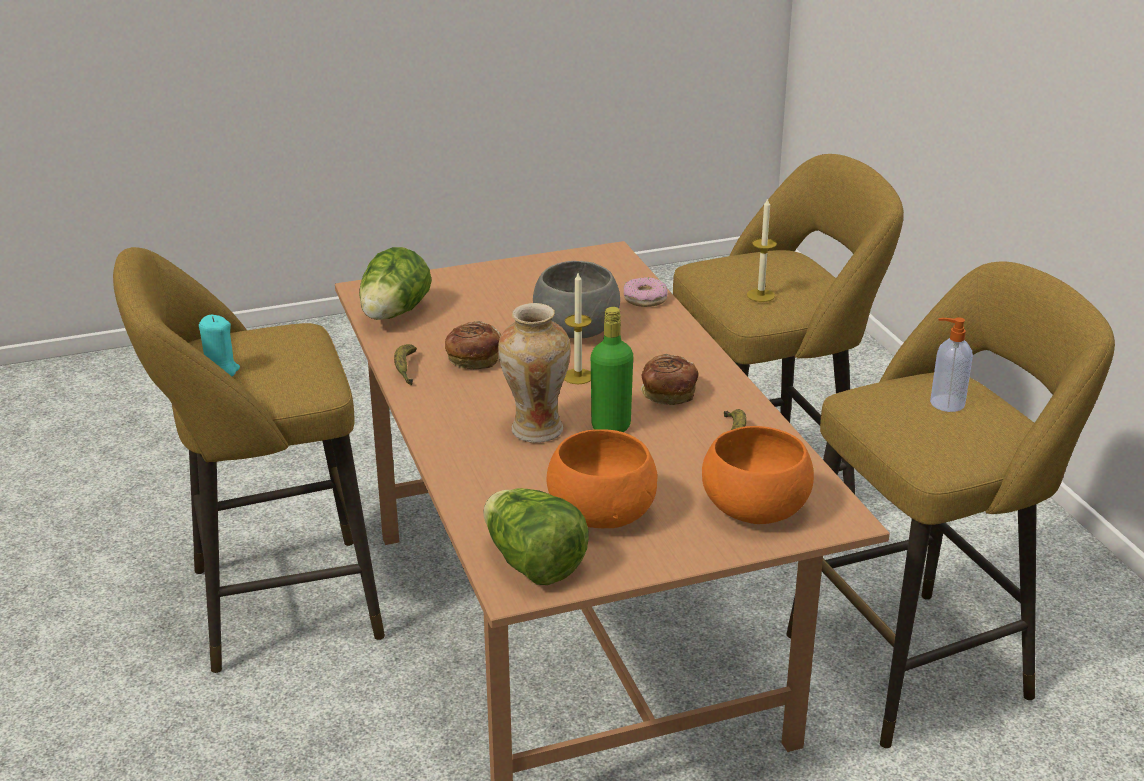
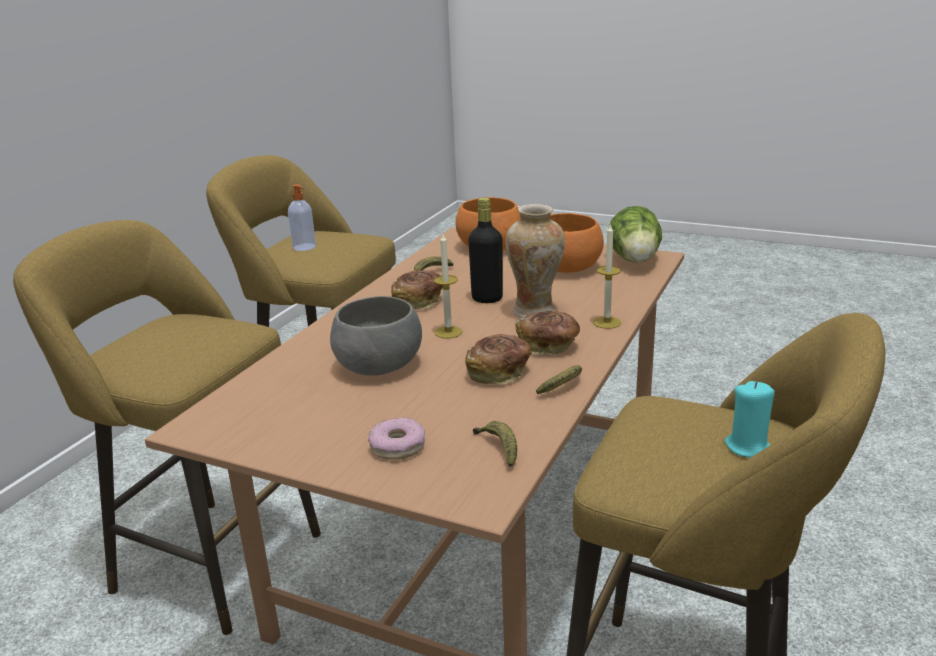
camera: 135 degrees left, 5 degrees down
(394, 315) = (499, 449): lettuce -> banana
(467, 398) = (548, 346): none -> bread
(611, 427) = (487, 298): green bottle -> black bottle
(645, 299) = (279, 368): donut -> donut (397, 446)
(760, 295) = (213, 332): candle -> candle (607, 322)

